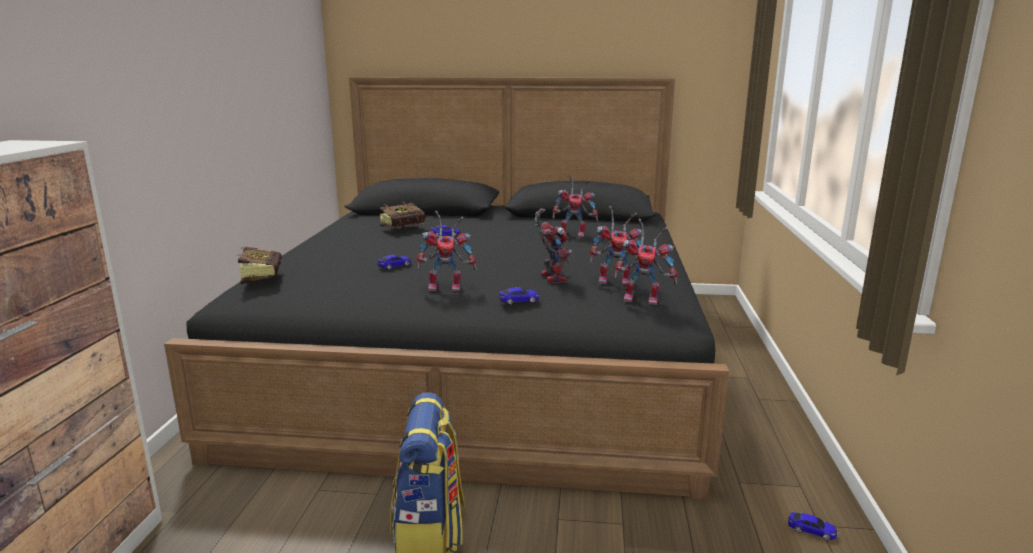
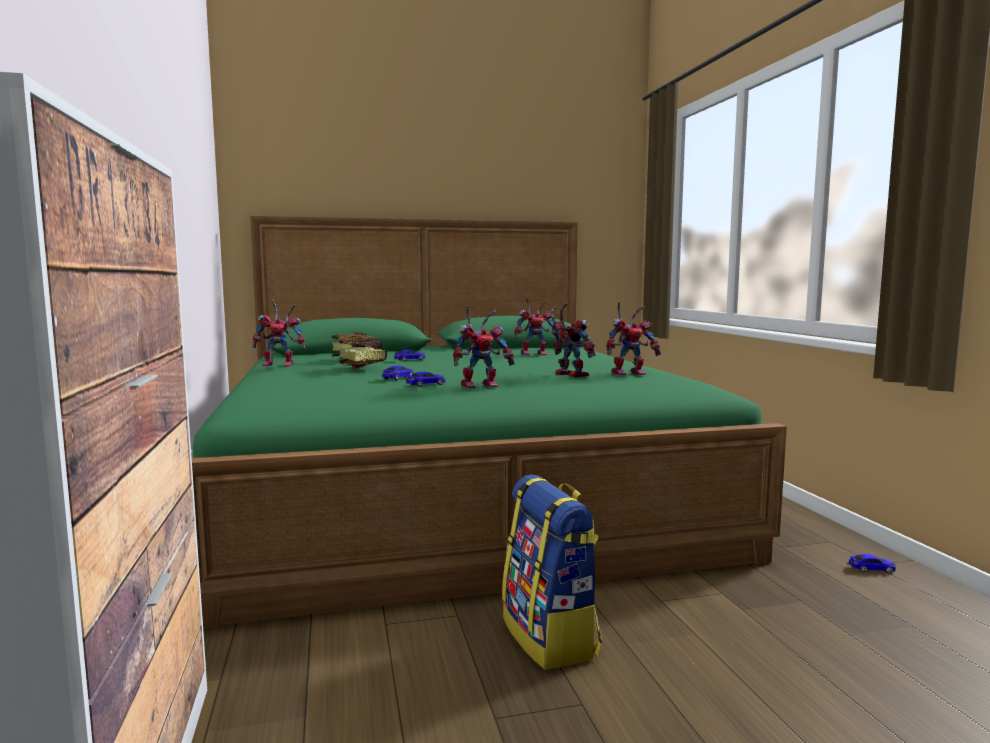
camera: 20 degrees left, 10 degrees down
(262, 278) = (259, 394): book -> book (360, 368)
(484, 357) = (455, 490): black bed -> green bed
(519, 301) = (568, 388): toy car -> toy car (426, 384)
(644, 299) = (674, 380): toy robot -> toy robot (281, 365)

